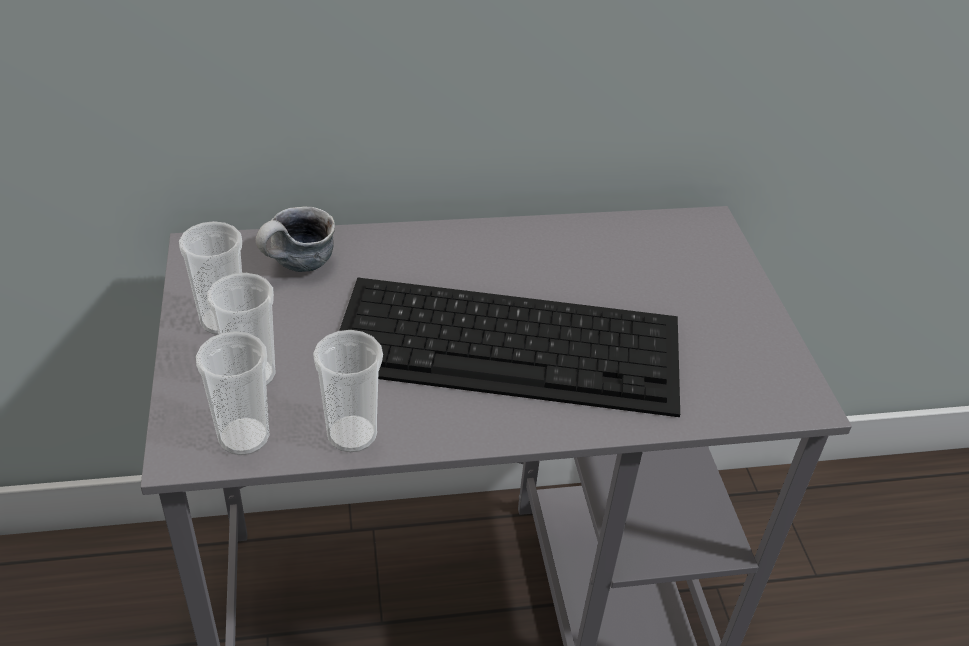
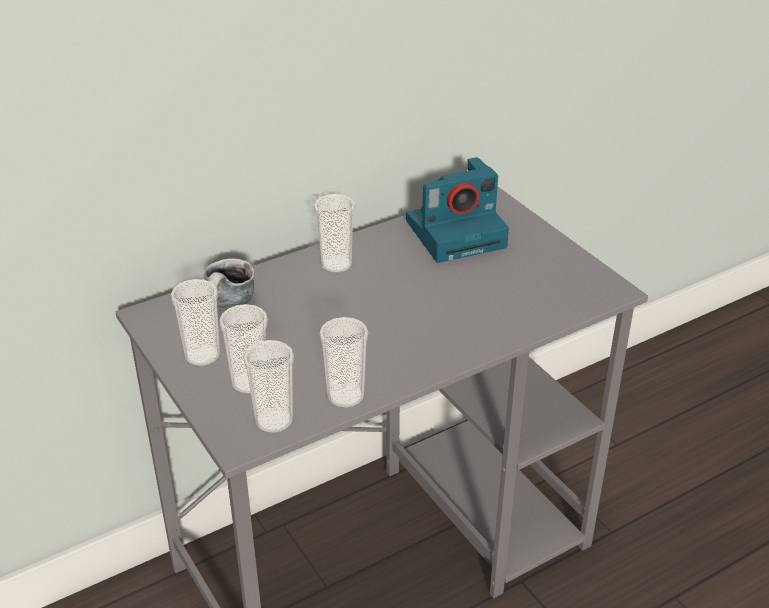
camera: 20 degrees left, 5 degrees down
(458, 252) = (336, 264): none -> cup
(512, 344) = (412, 310): keyboard -> none
(636, 255) = (457, 232): none -> camera

